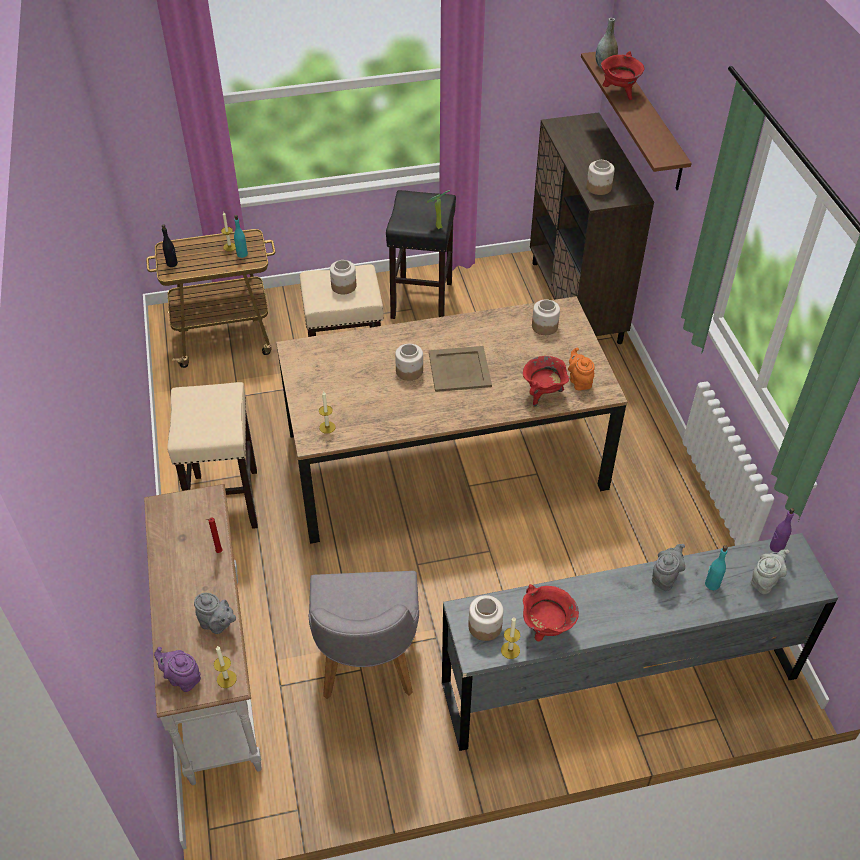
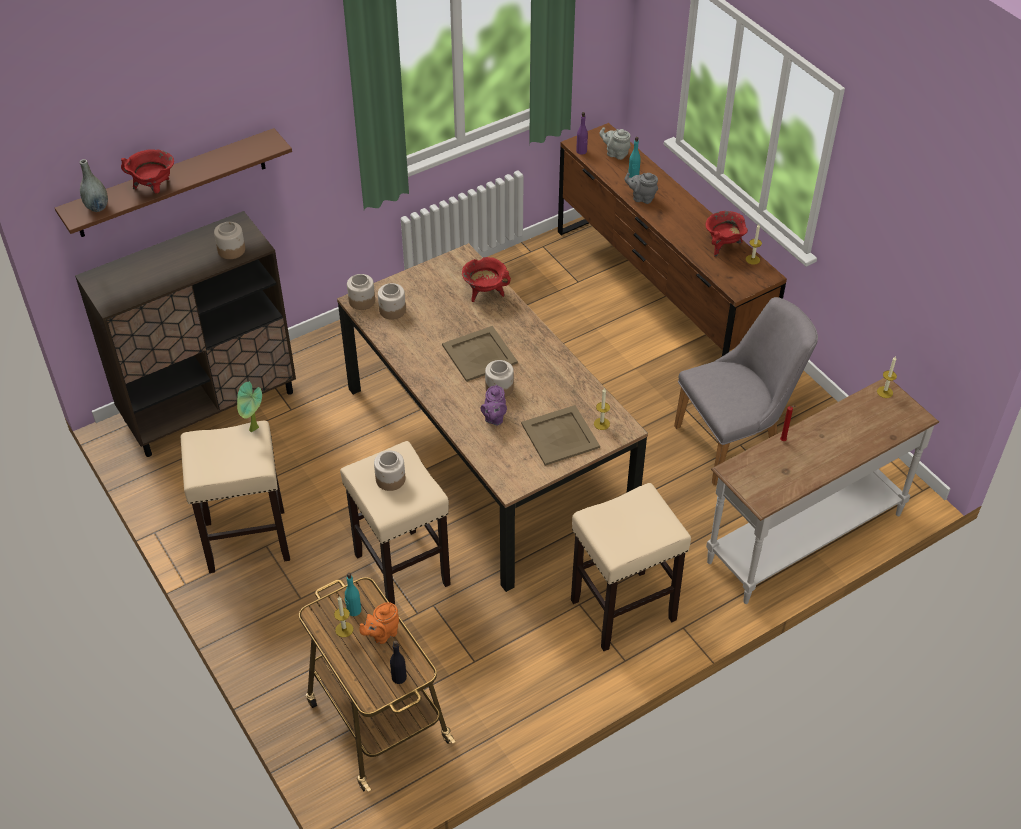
camera: 110 degrees left, 0 degrees up
(182, 678) = (903, 417): purple teapot -> purple teapot (494, 418)
(217, 624) = (847, 415): grey teapot -> none
(330, 395) = (559, 435): none -> beige tray
(421, 299) = (246, 541): black stool -> beige stool
(485, 626) = (741, 276): jar -> jar (361, 301)
(579, 381) = (458, 274): orange teapot -> orange teapot (382, 634)
(619, 680) = (657, 297): grey dresser -> brown dresser

